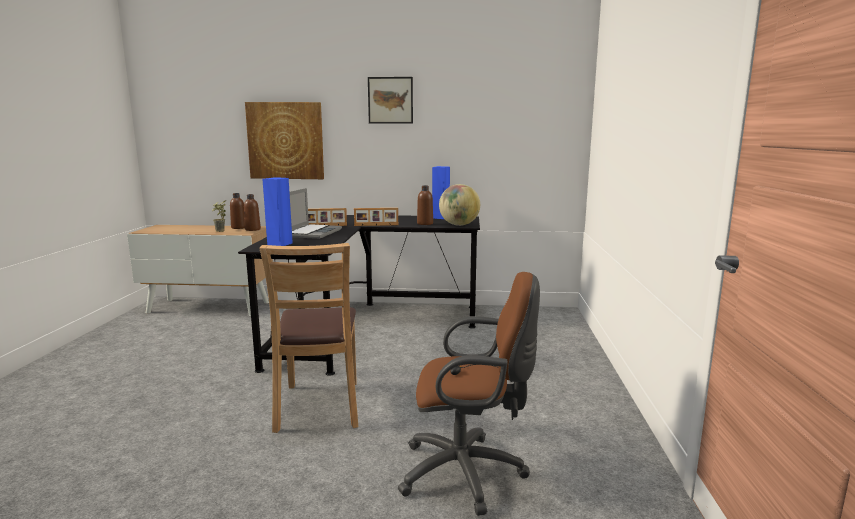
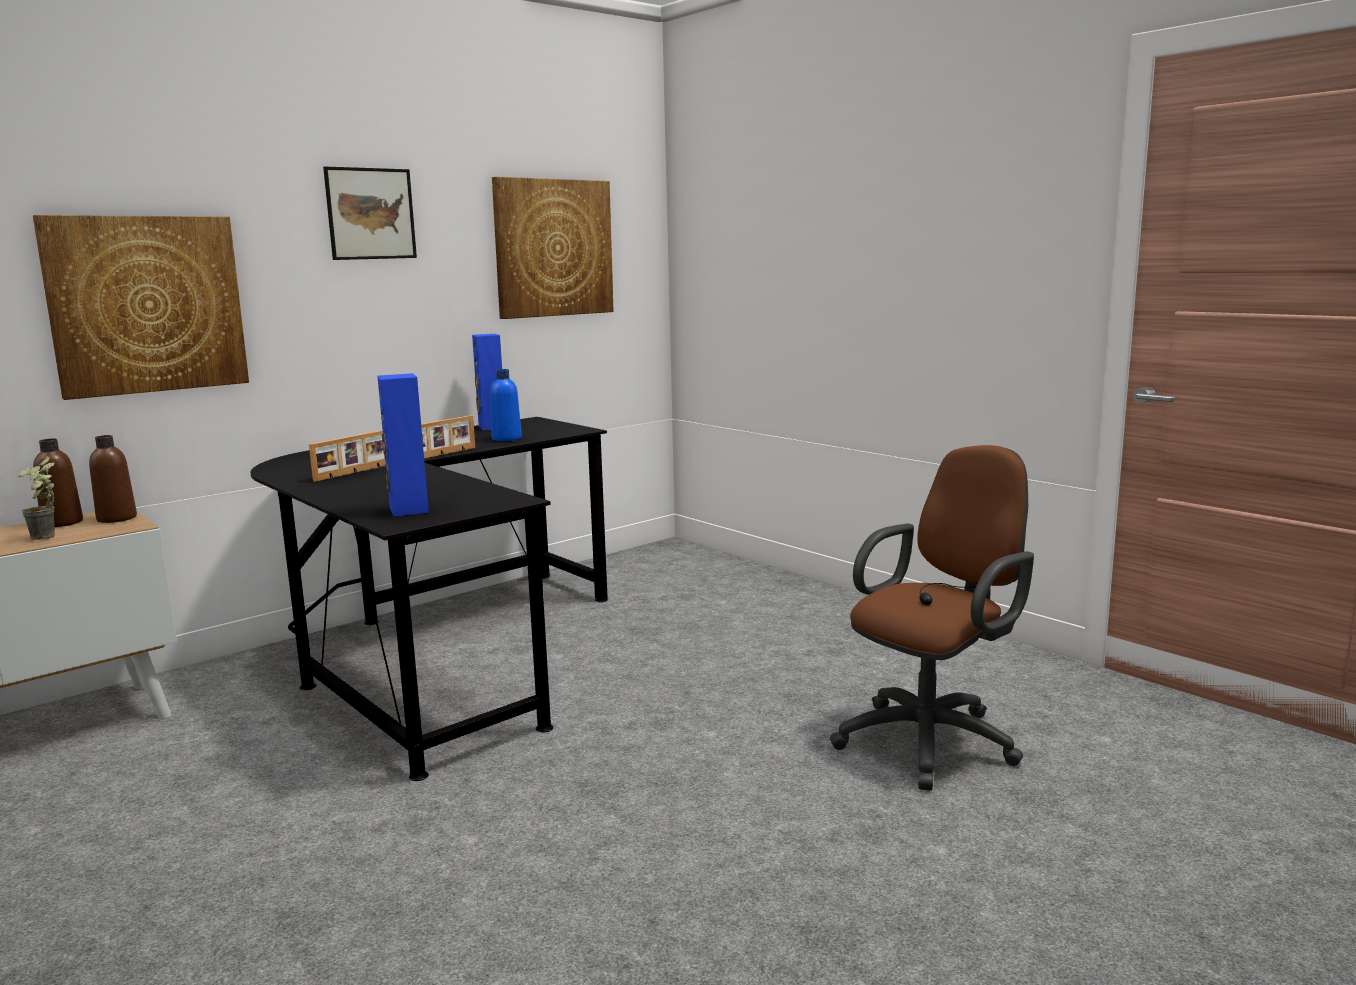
camera: 45 degrees left, 0 degrees up
(312, 233) = (383, 485): laptop -> none
(319, 406) = (630, 768): brown chair -> none
(425, 223) = (506, 438): brown bottle -> blue bottle
(459, 225) = (563, 431): globe -> none
(501, 119) = (553, 248): none -> picture

